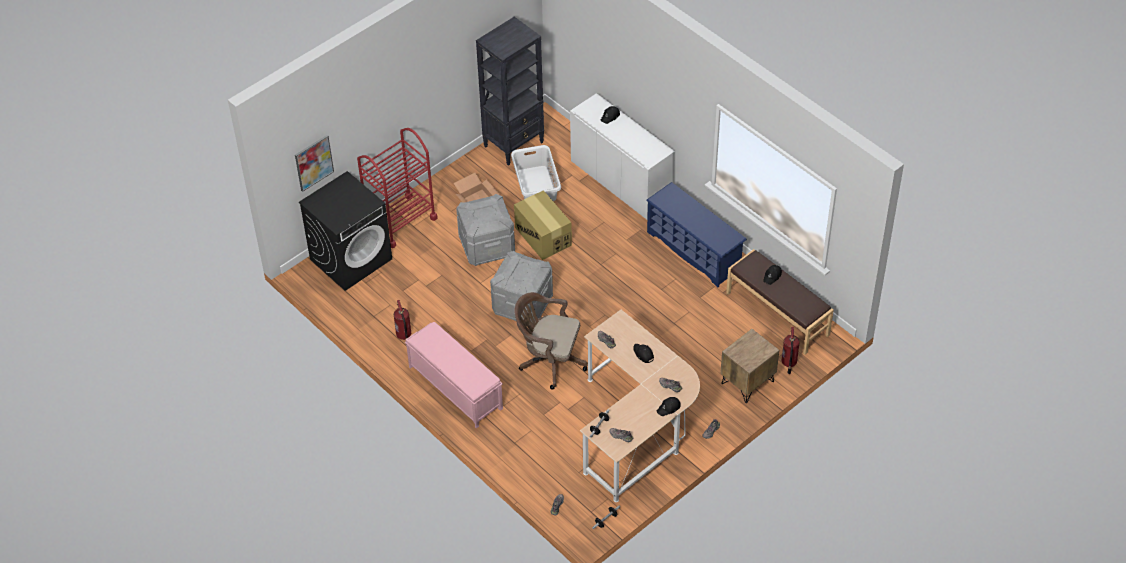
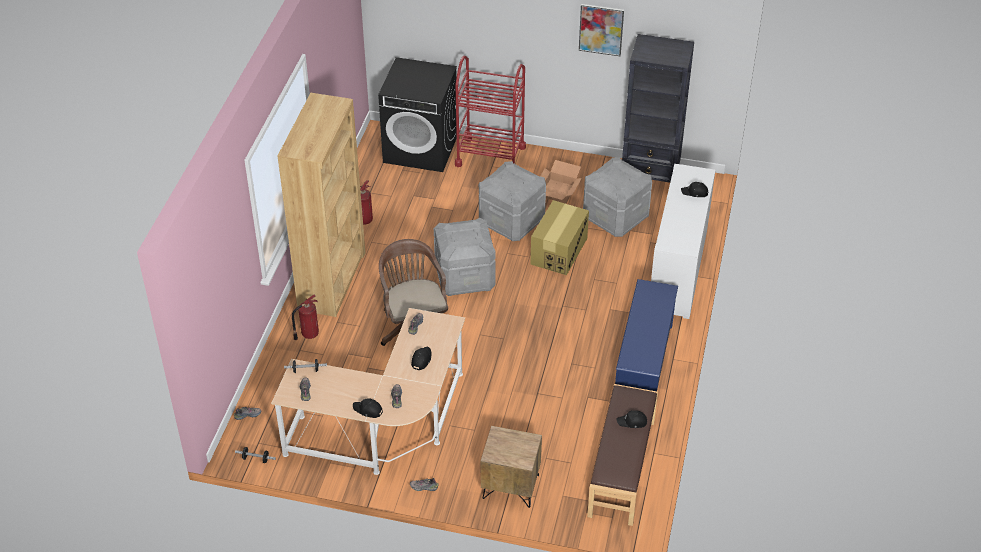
camera: 55 degrees right, 5 degrees down
(314, 162) = (420, 29): picture -> picture (601, 29)
(455, 387) = (332, 280): pink bench -> brown bookcase
(536, 185) = (616, 217): white laundry basket -> grey storage box
(788, 363) = (564, 508): fire extinguisher -> fire extinguisher (308, 334)

